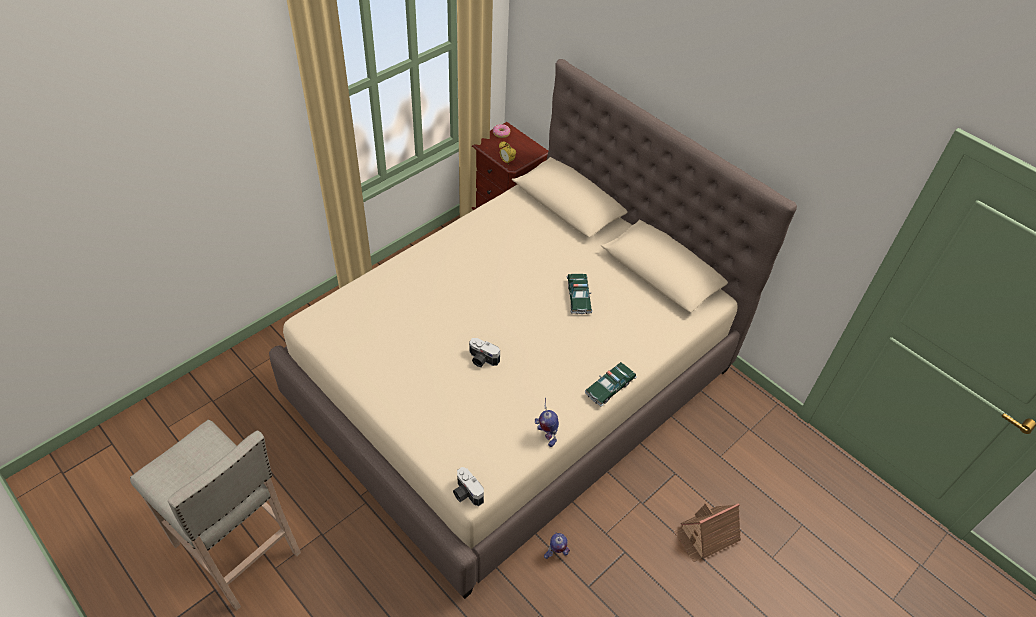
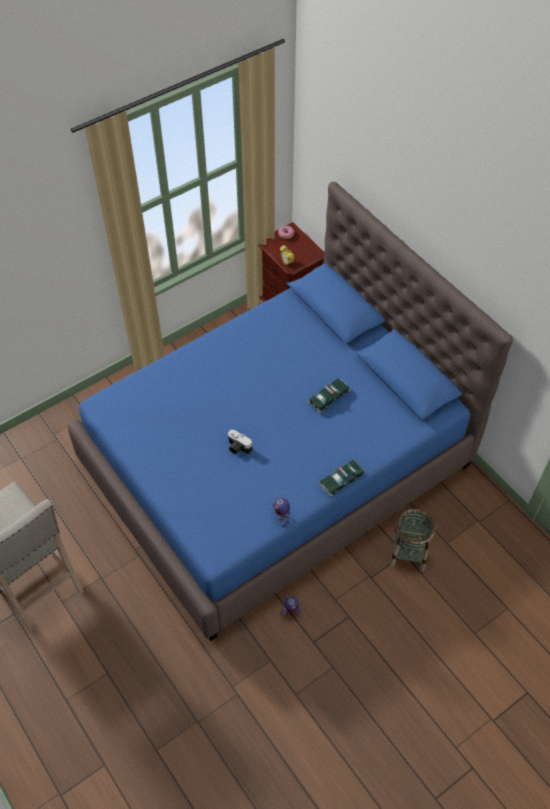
camera: 10 degrees right, 5 degrees up
(466, 493) = (209, 559): camera -> none
(513, 384) = (276, 463): beige bed -> blue bed
(578, 297) = (328, 398): toy car -> toy car turned 135 degrees counterclockwise
(679, 472) = (408, 553): none -> basket
(706, 535) = (421, 609): toy house -> none

